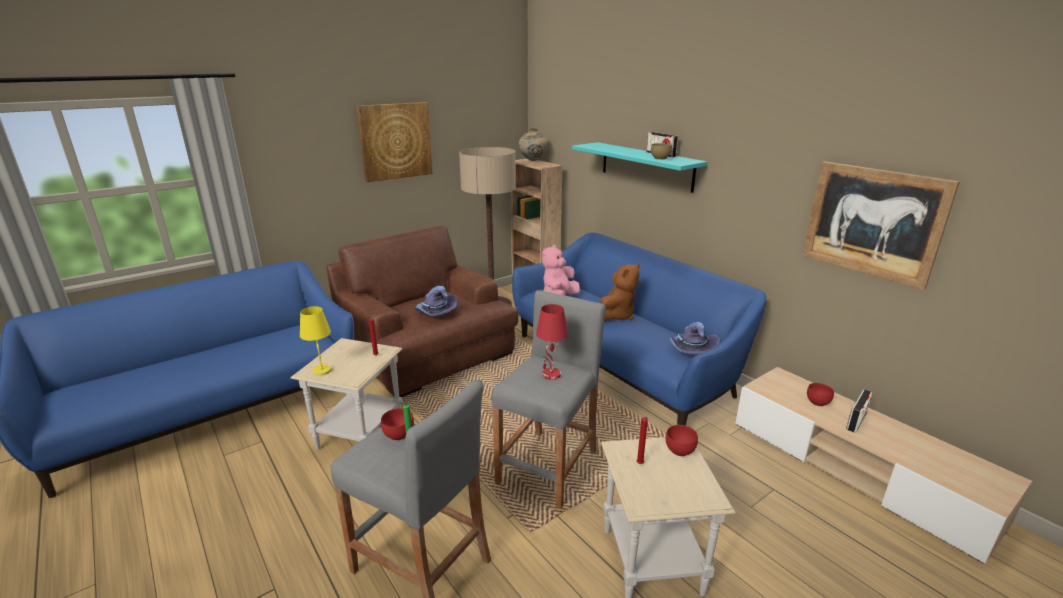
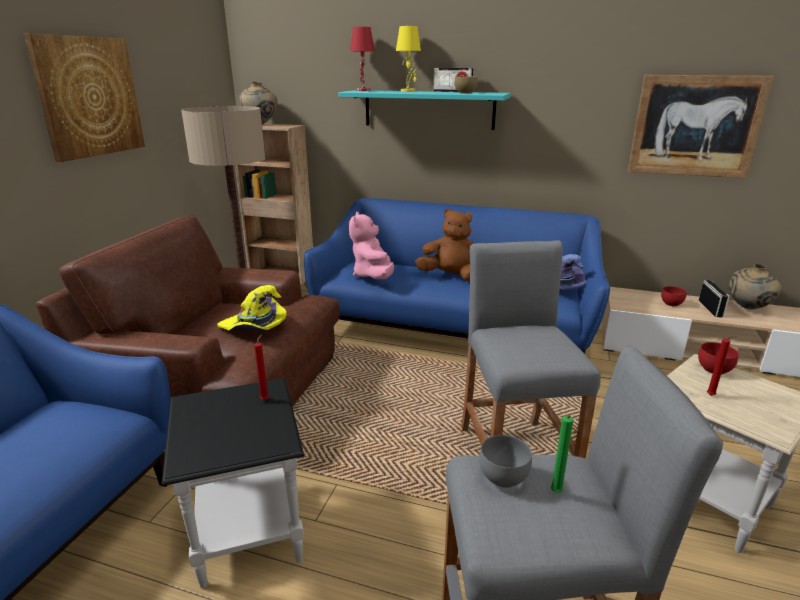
camera: 35 degrees left, 0 degrees up
(322, 371) = (210, 452): yellow table lamp -> yellow table lamp (408, 91)
(360, 435) = (249, 533): beige side table -> black side table
(399, 435) = (505, 477): red bowl -> grey bowl
(435, 313) = (255, 328): purple hat -> yellow hat
(551, 375) = (536, 340): red table lamp -> red table lamp (363, 90)
(616, 315) = (451, 277): brown plush toy -> brown plush toy turned 75 degrees counterclockwise
(905, 435) = (748, 308): none -> beige vase

